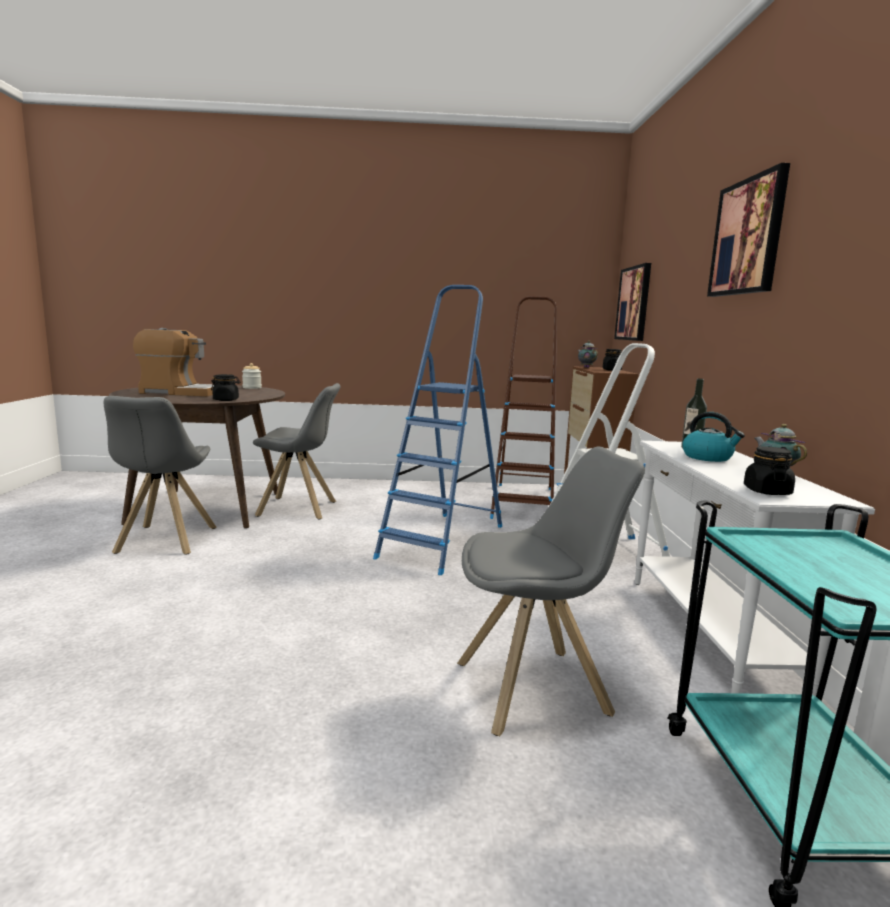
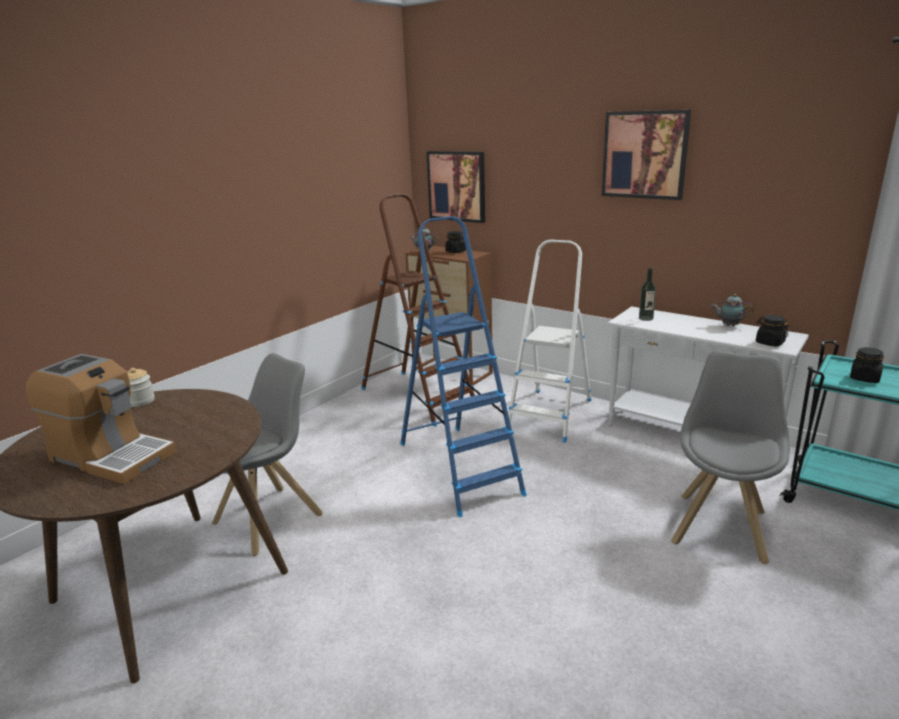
camera: 50 degrees left, 10 degrees up
(166, 540) = (247, 649): grey chair -> none
(180, 392) = (111, 456): coffee machine -> coffee machine turned 75 degrees clockwise
(226, 400) = (233, 435): black jar -> black jar (864, 378)
(708, 457) = (676, 324): kettle -> none

